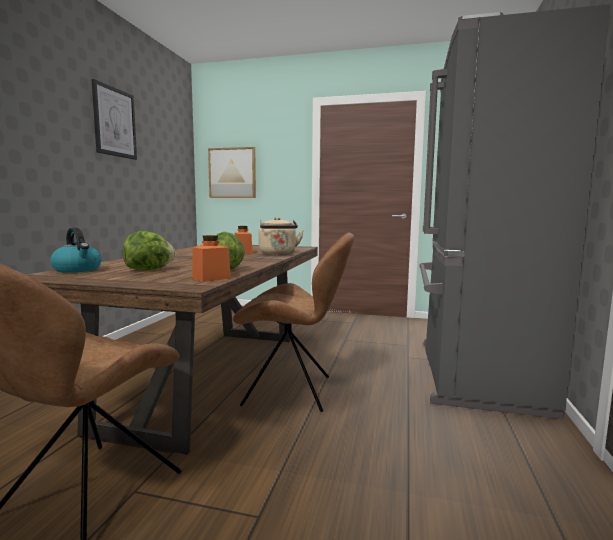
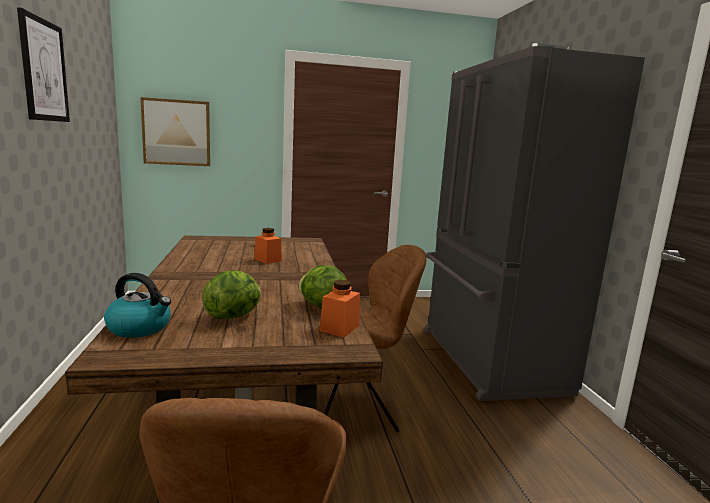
camera: 25 degrees left, 5 degrees up
(278, 254) = (311, 260): beige kettle -> none

